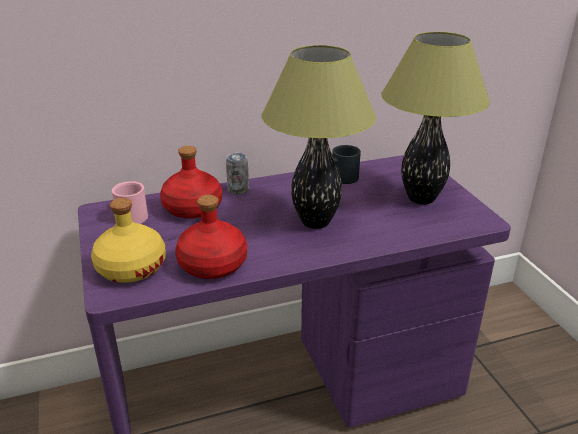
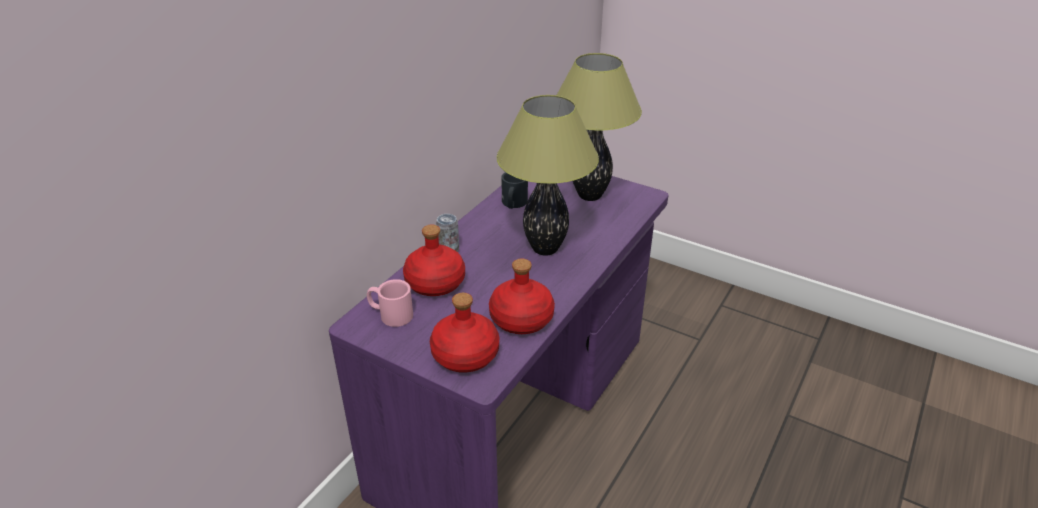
camera: 40 degrees left, 5 degrees up
(131, 267) = (464, 355): yellow bottle -> red bottle

